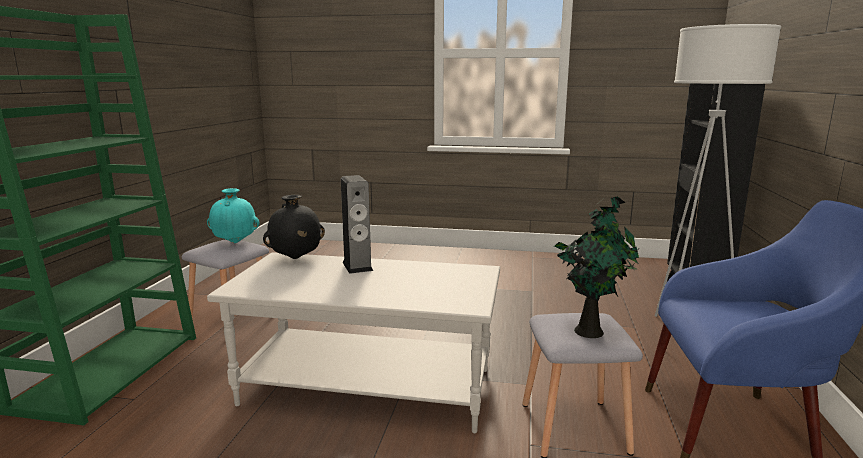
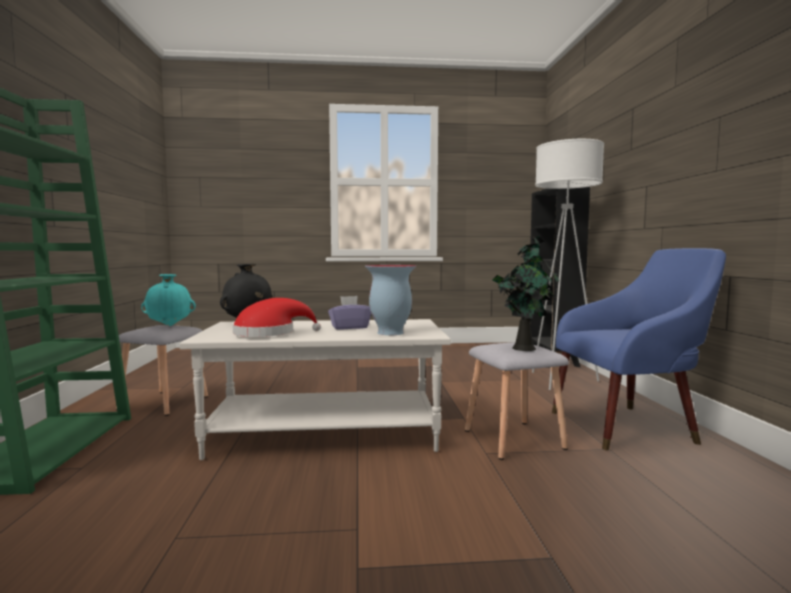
camera: 15 degrees left, 10 degrees down
(302, 285) = (269, 333): none -> red hat
(357, 266) = (310, 324): speaker -> none
(394, 279) = (349, 327): none -> purple tissue box
(429, 297) = (390, 333): none -> vase

